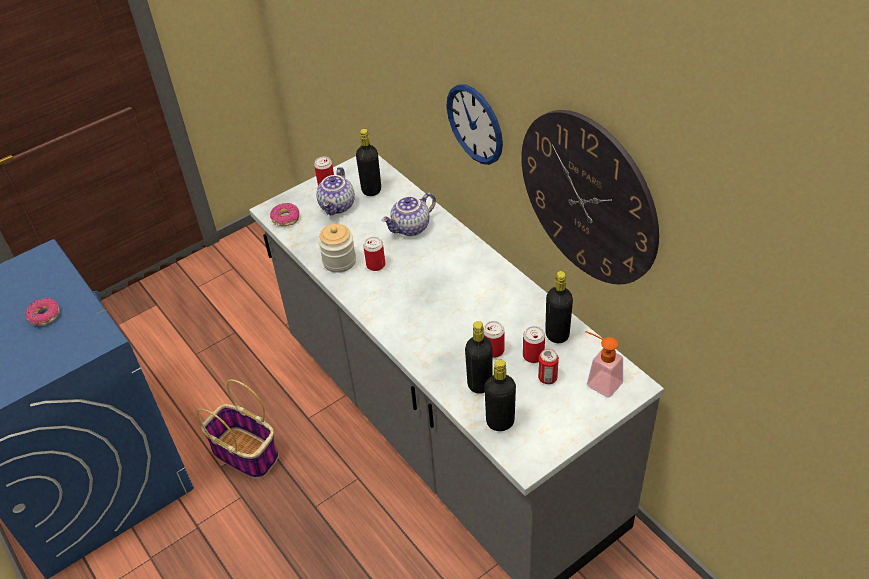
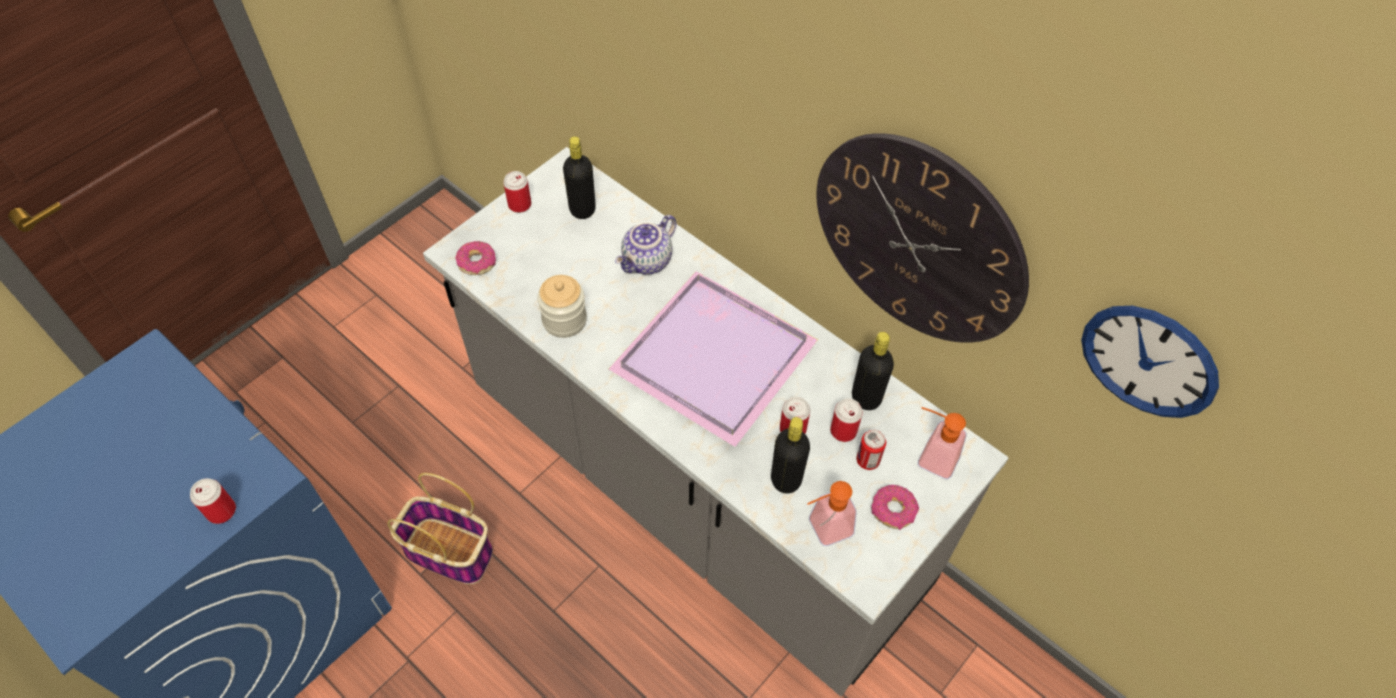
camera: 15 degrees left, 10 degrees up
(44, 316) = (174, 452): donut -> donut (893, 511)
(338, 206) = (543, 238): teapot -> none
(375, 265) = (614, 321): can -> can (221, 511)
(448, 296) = (718, 357): none -> purple tray
(475, 124) = (741, 134): wall clock -> wall clock (1148, 361)
(500, 422) = (823, 530): black bottle -> soap dispenser

